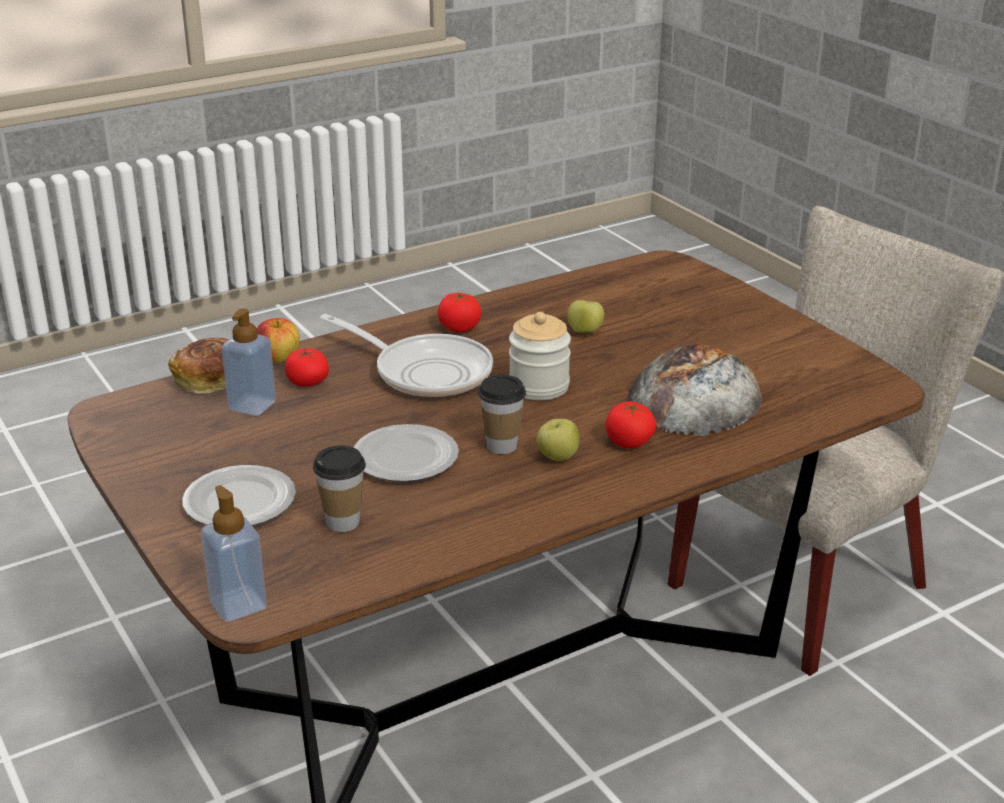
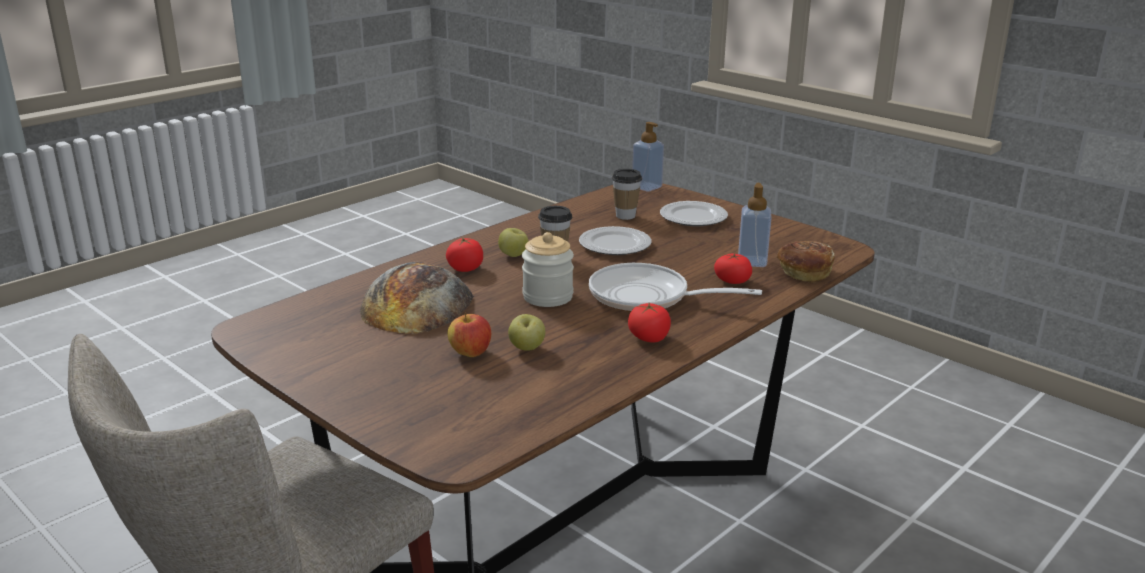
camera: 165 degrees right, 5 degrees down
(278, 358) = (776, 294): apple -> apple (470, 353)

